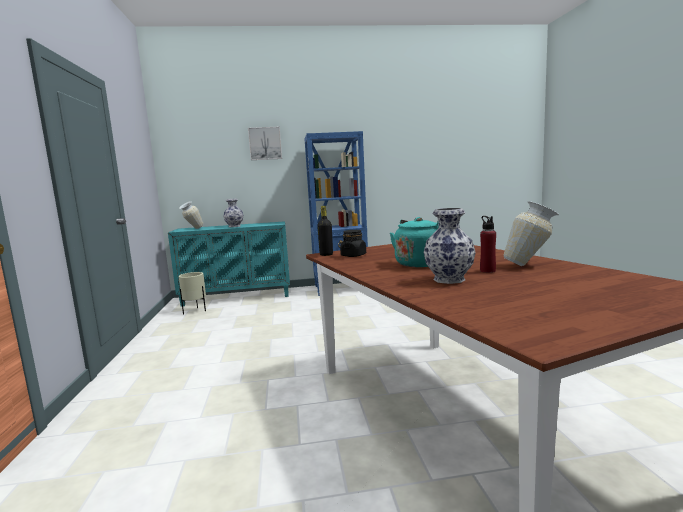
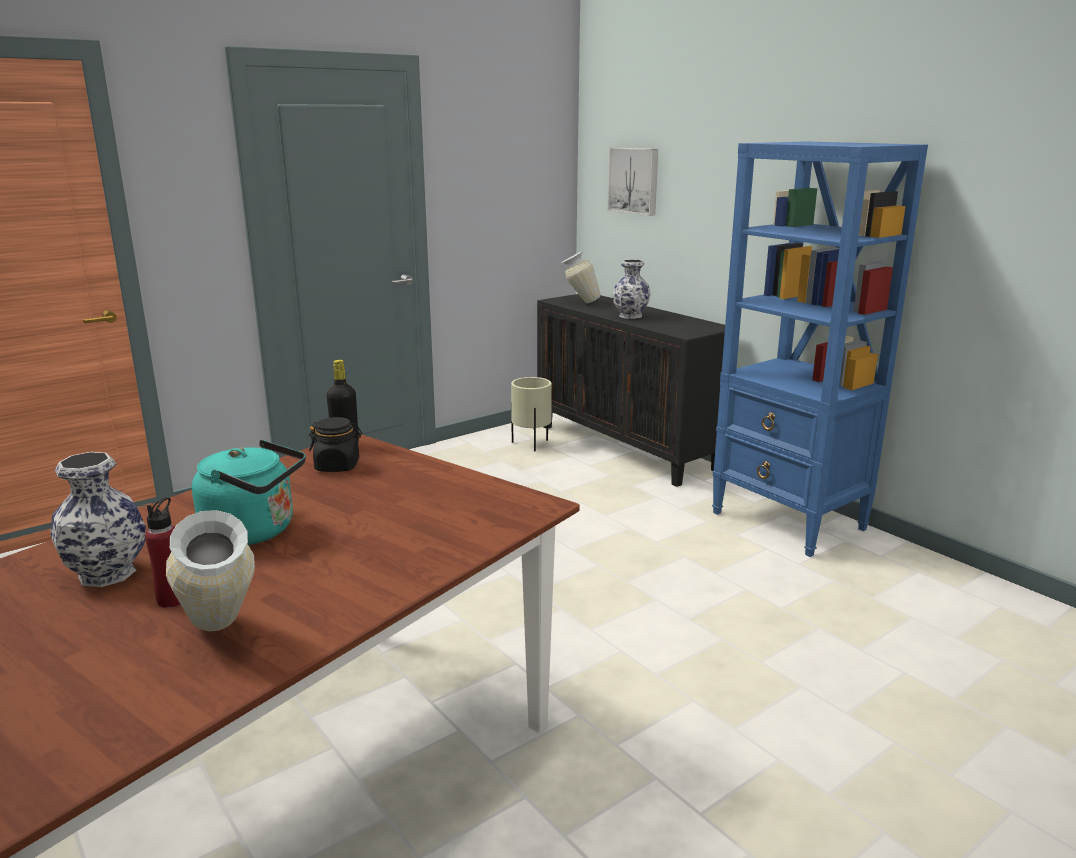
camera: 60 degrees right, 10 degrees up
(238, 297) = (628, 447): turquoise cabinet -> black cabinet
(265, 143) = (734, 146): picture -> picture (634, 180)

